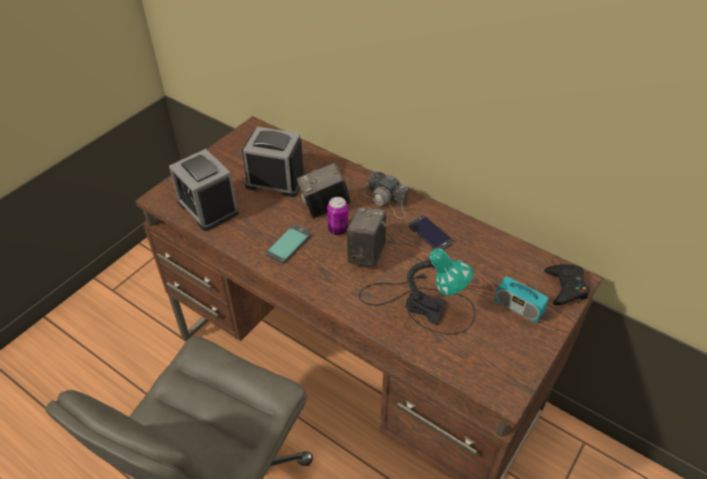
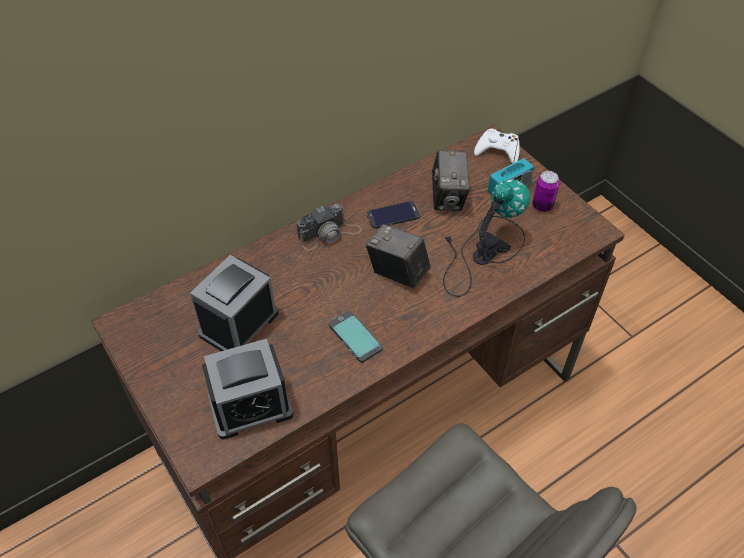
camera: 70 degrees left, 5 degrees up
(324, 207) = (311, 289): camera -> camera (448, 198)
(338, 230) = (352, 287): can -> can (542, 206)
(566, 287) = (498, 150): black game controller -> white game controller

